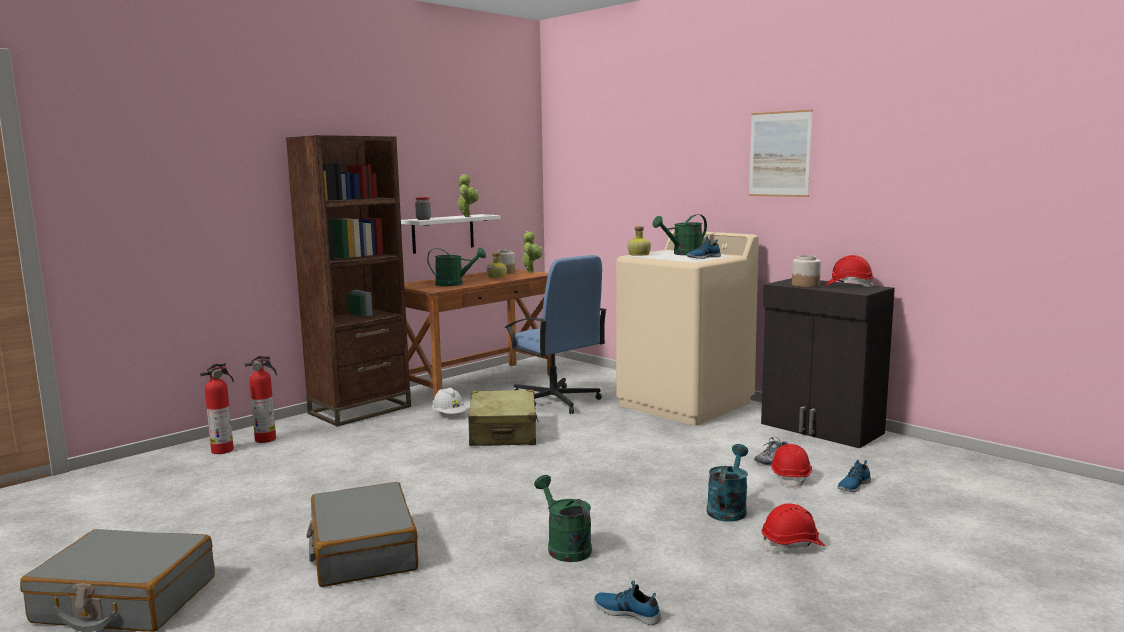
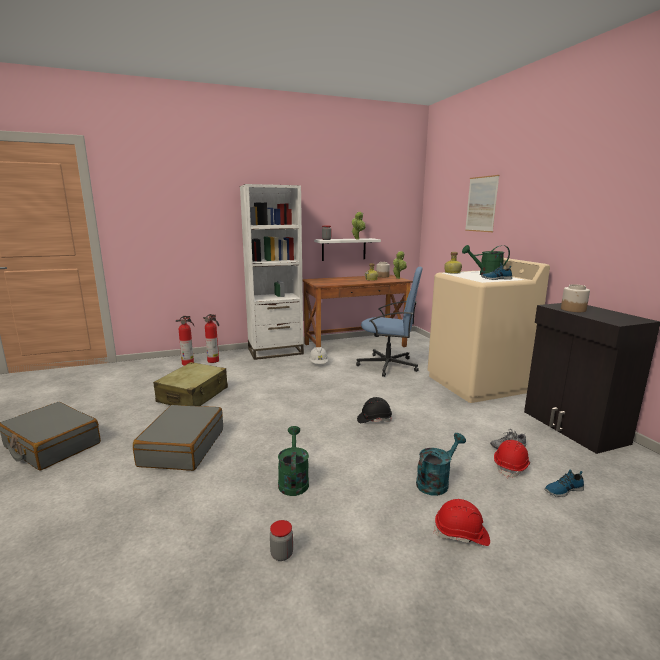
camera: 25 degrees right, 5 degrees up
(360, 410) = (275, 351): brown bookcase -> white bookcase
(454, 284) = (338, 282): green watering can -> none
(503, 432) = (337, 382): beige suitcase -> beige suitcase (193, 395)
(554, 401) = (389, 365): blue office chair -> blue office chair turned 60 degrees counterclockwise
(598, 465) = (374, 419): none -> black hard hat
(627, 612) = (282, 554): shoe -> jar
(779, 154) = (576, 198): picture -> picture (481, 204)
(848, 286) = (614, 315): red hard hat -> none

